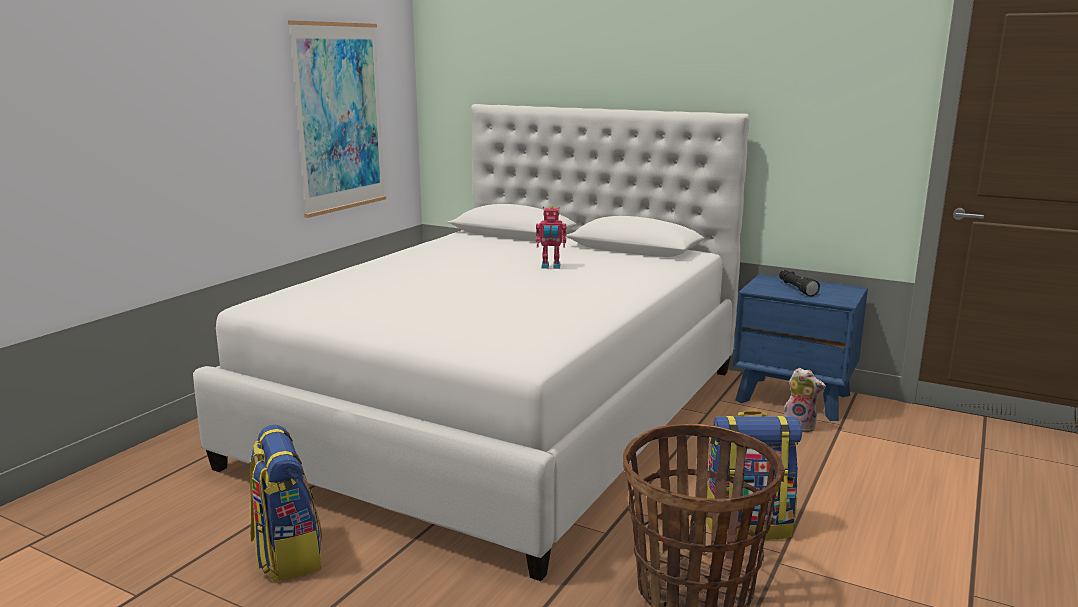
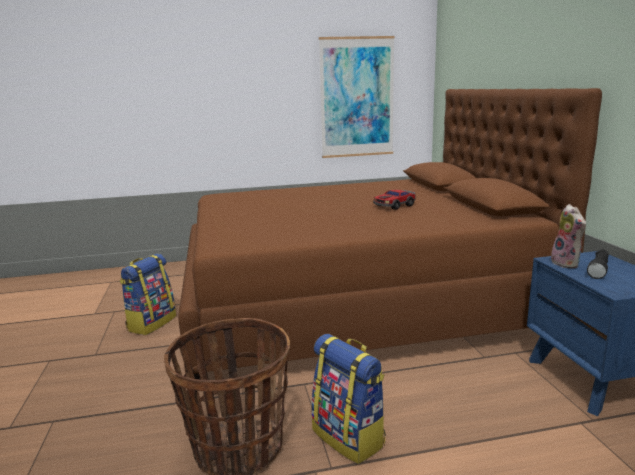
camera: 50 degrees right, 0 degrees up
(503, 414) = (354, 303): white bed -> brown bed
(550, 267) = (394, 205): toy robot -> toy car
(800, 426) = (546, 401): plush toy -> plush toy (567, 263)

